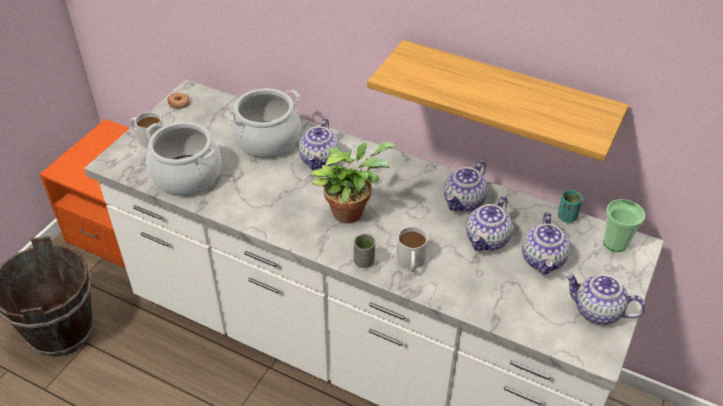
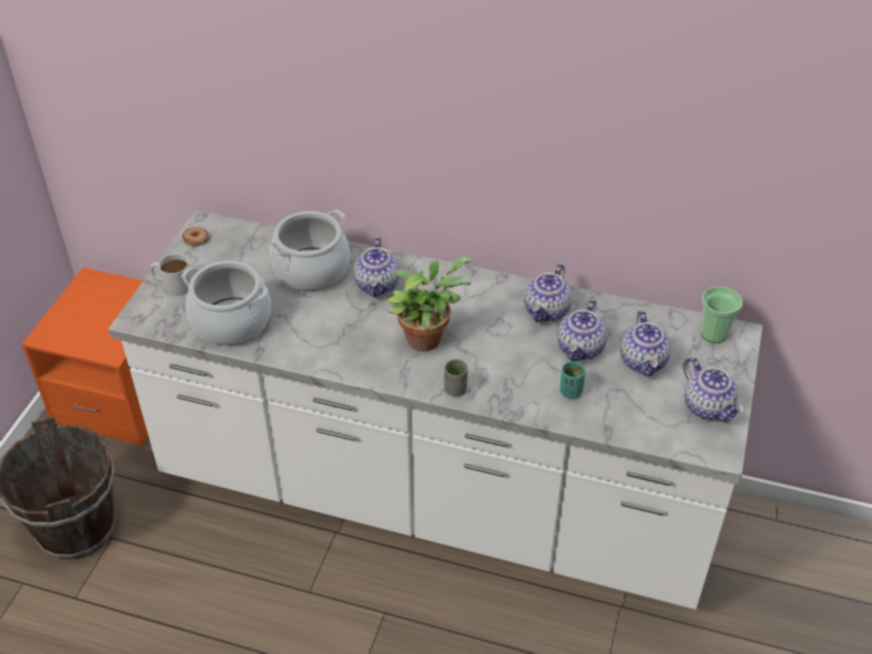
camera: 10 degrees left, 0 degrees up
(411, 262) = (505, 383): white mug -> none
(505, 99) = (580, 195): shelf -> none
(567, 217) = (659, 313): turquoise cup -> turquoise cup (570, 391)
(597, 311) = (708, 407): teapot -> teapot turned 135 degrees counterclockwise

